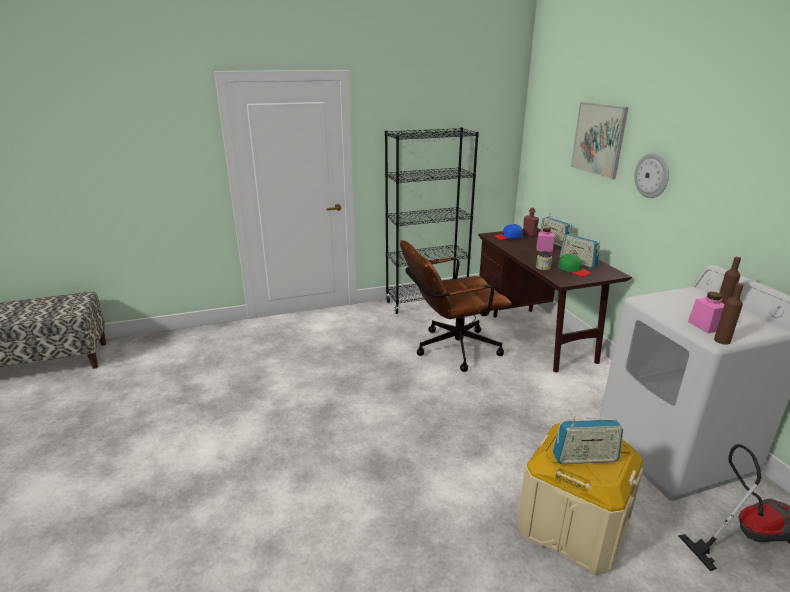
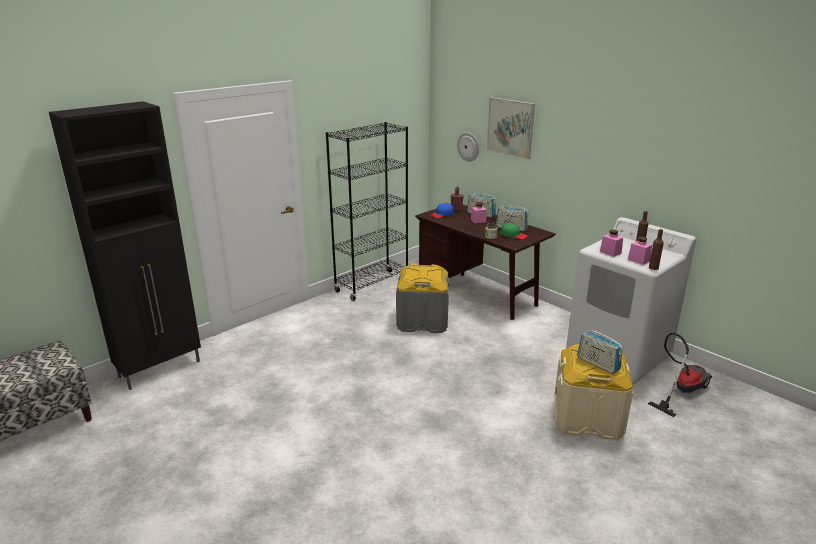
camera: 25 degrees left, 0 degrees up
(184, 337) = (161, 369): none -> black cabinet
(450, 349) = (422, 321): brown office chair -> grey storage box
(584, 458) = (598, 364): radio -> radio turned 75 degrees clockwise
(652, 175) = (562, 155): wall clock -> wall clock (468, 146)
(668, 308) = (610, 252): none -> pink jar

